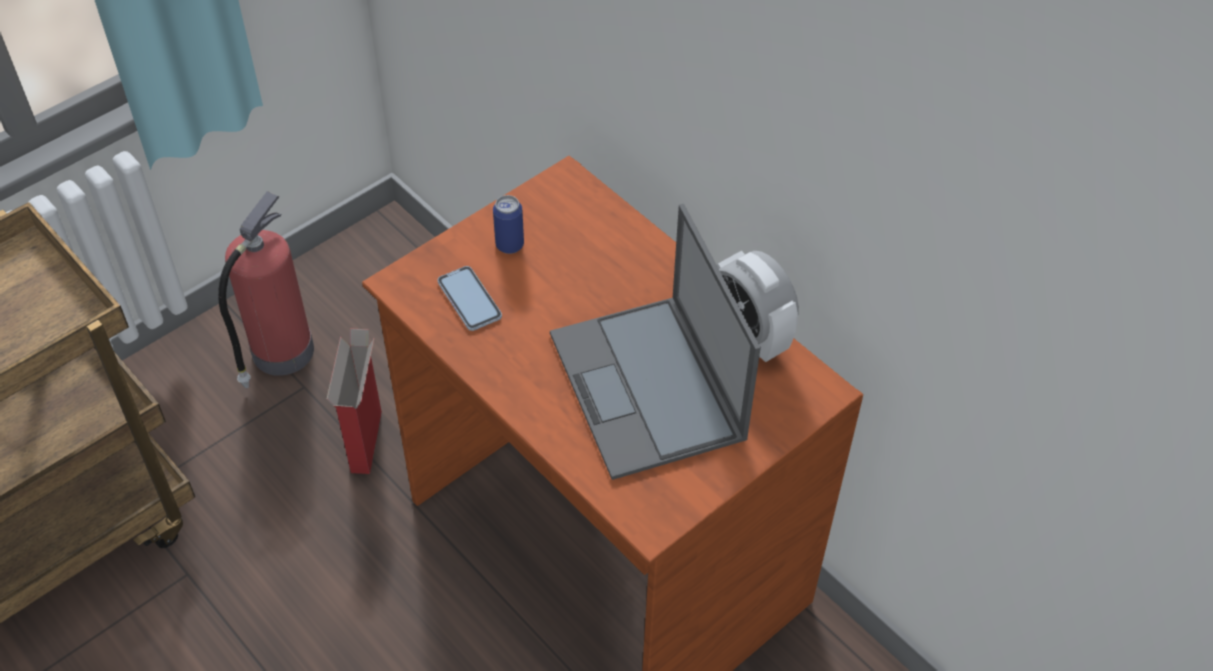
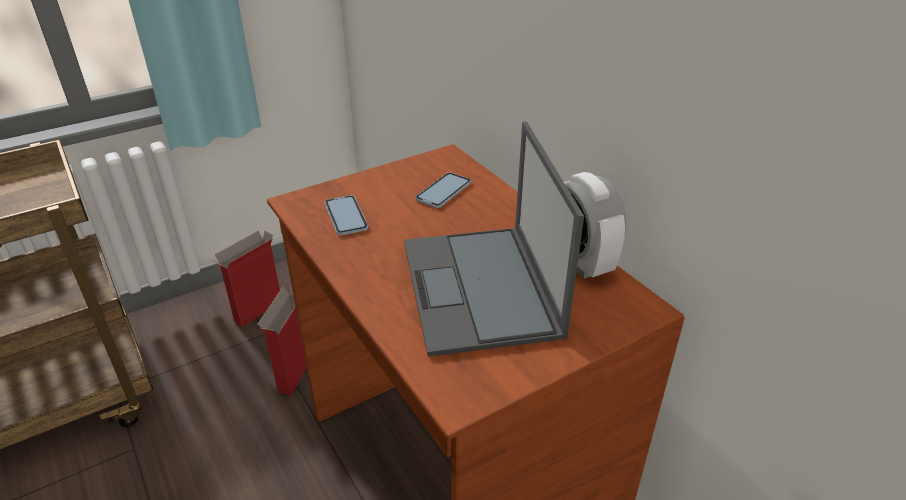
camera: 10 degrees right, 15 degrees down
(280, 353) = (257, 311): fire extinguisher -> cardboard box
(509, 245) = (391, 187): can -> none
(576, 244) = (443, 191): none -> phone

